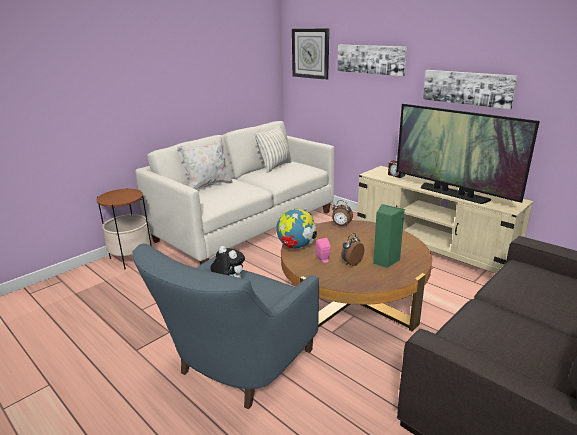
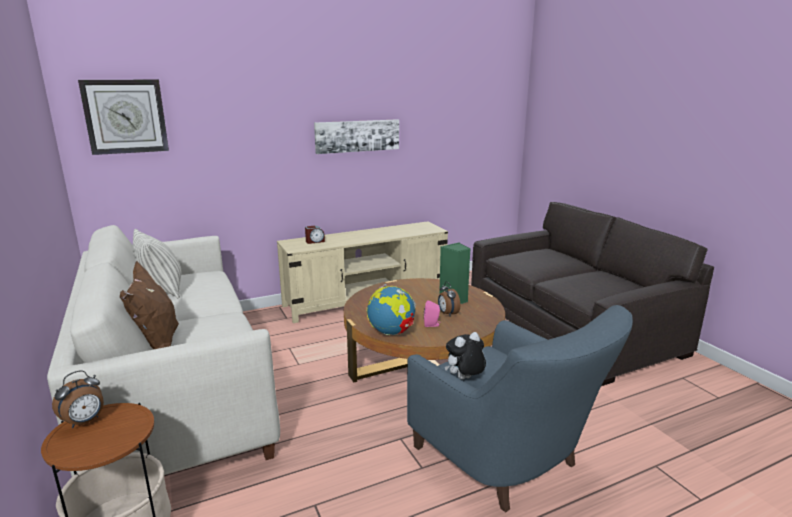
camera: 70 degrees left, 5 degrees down
(207, 186) = (157, 347): white pillow -> brown pillow
(341, 225) = (363, 301): alarm clock -> alarm clock (84, 422)
(371, 59) = (238, 117): picture -> none
(453, 193) = (387, 235): television -> none

